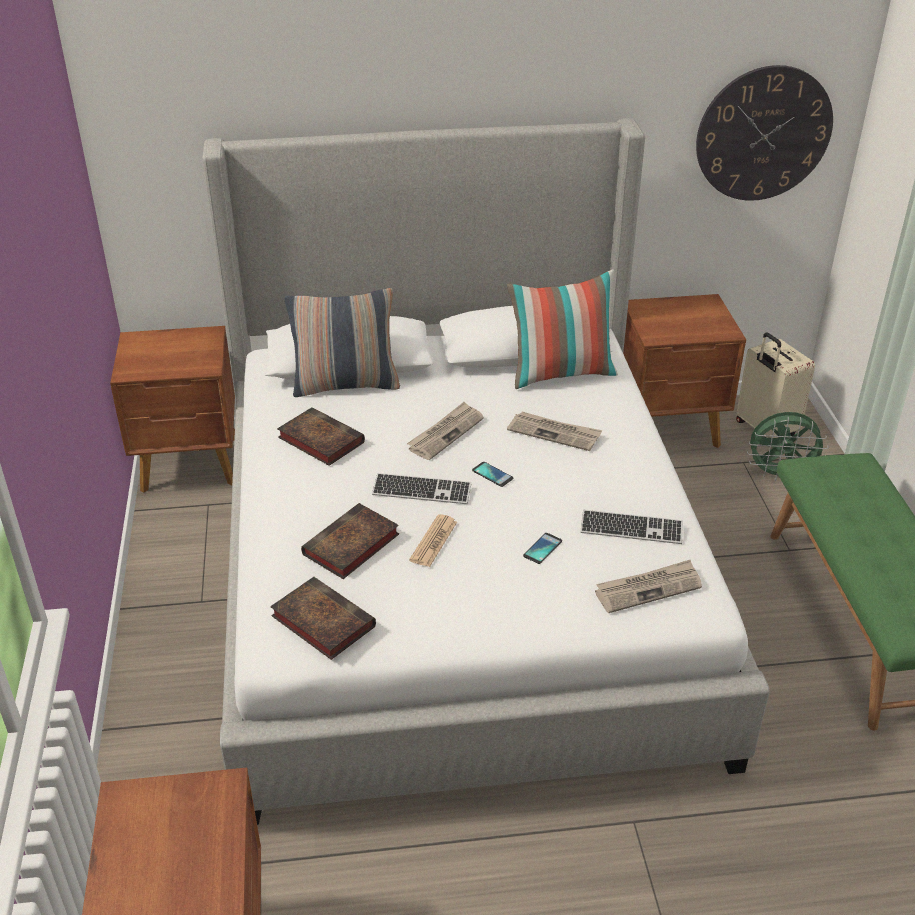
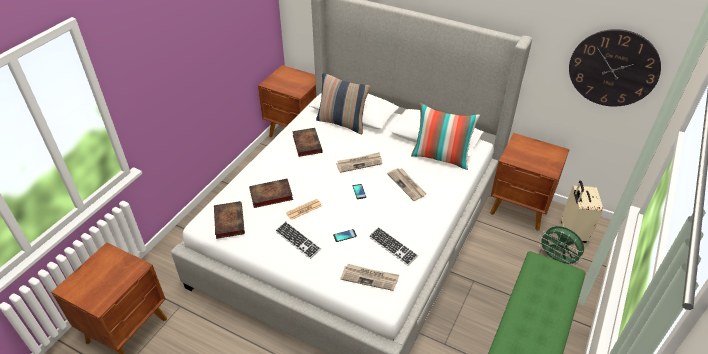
camera: 35 degrees right, 5 degrees up
(421, 491) = (322, 185): keyboard -> keyboard (297, 240)

